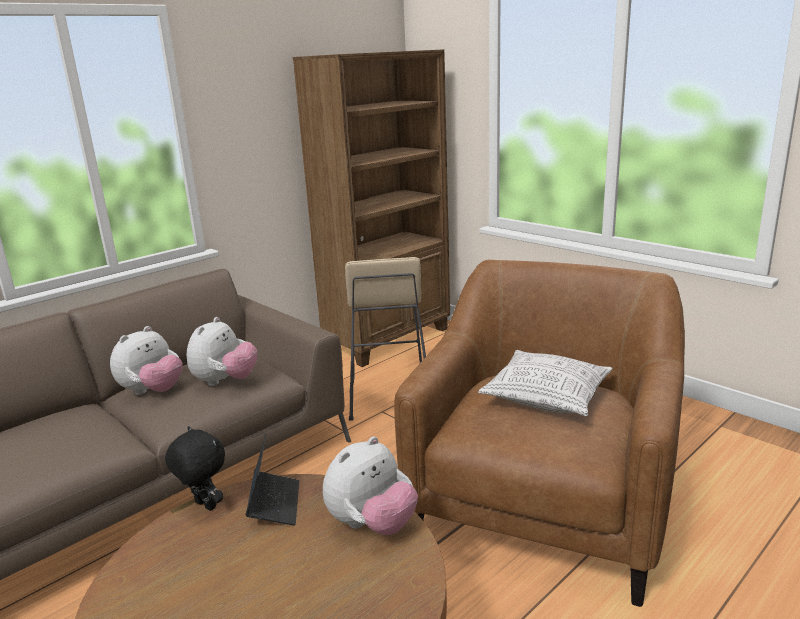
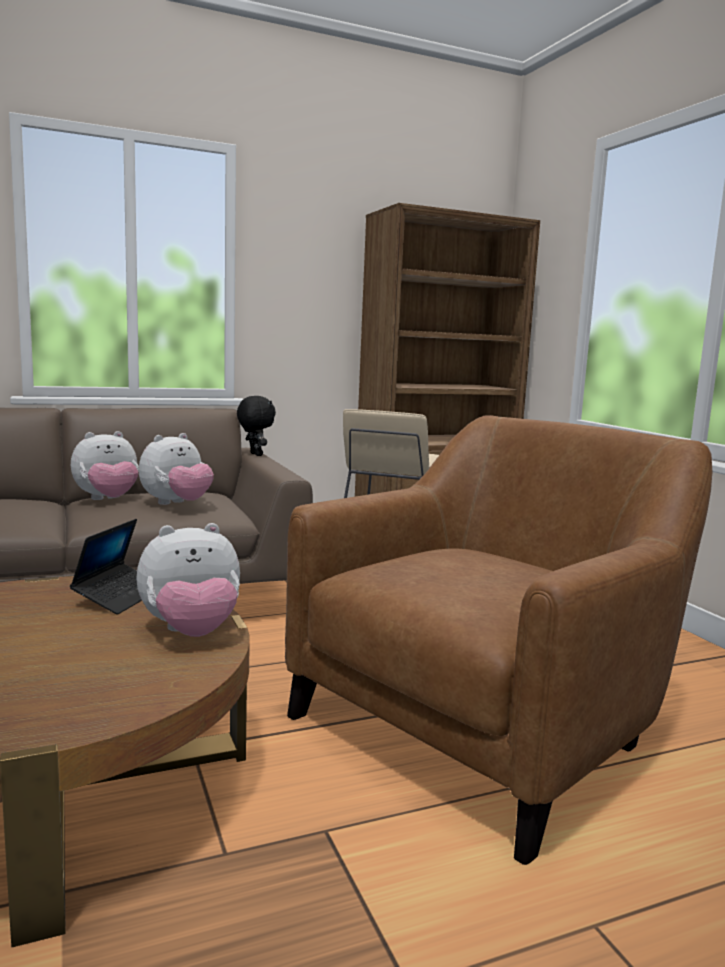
camera: 20 degrees right, 10 degrees down
(204, 506) = (56, 583): black plush toy -> black plush toy (255, 454)
(547, 397) = (493, 568): pillow -> none

